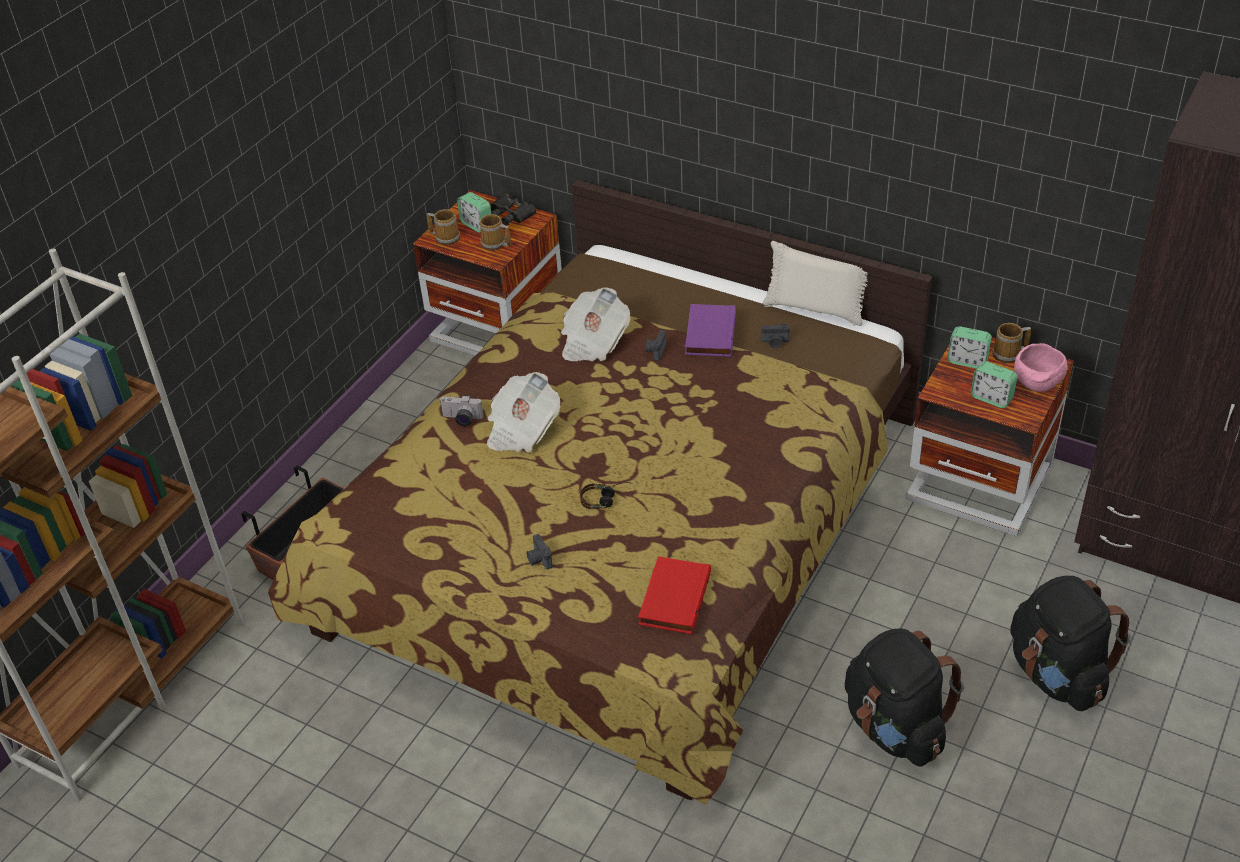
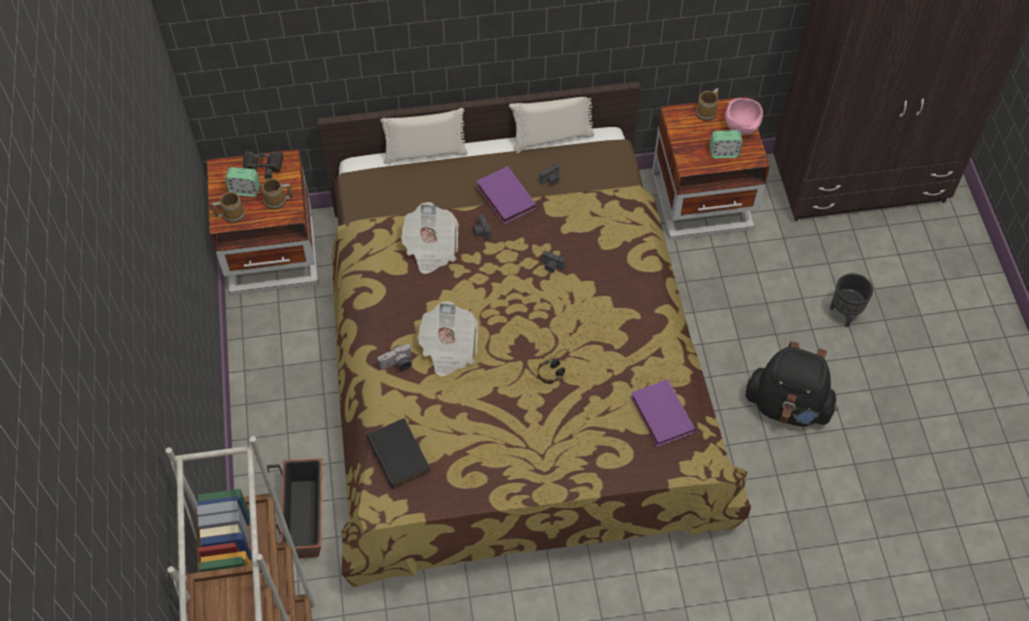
camera: 40 degrees left, 15 degrees up
(384, 493) = (400, 455): none -> black book
(539, 560) = (553, 440): camera -> camera (552, 266)
(673, 268) = (425, 152): none -> white pillow
(673, 598) = (660, 415): red book -> purple book
(967, 361) = (687, 131): alarm clock -> none
(1057, 674) = (845, 313): black backpack -> black planter

